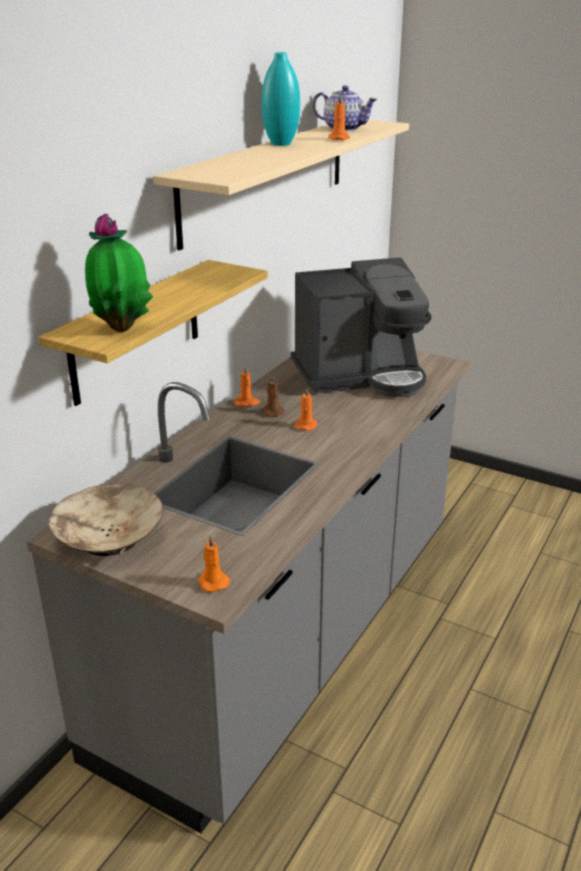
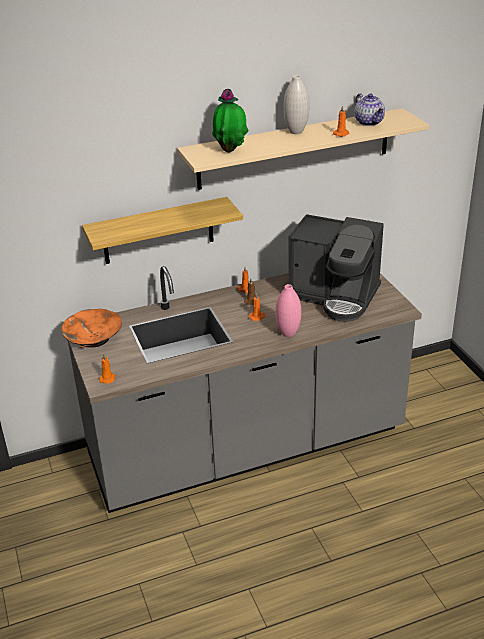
camera: 40 degrees right, 5 degrees up
(109, 538) = (93, 338): beige bowl -> orange bowl
(122, 328) = (119, 232): potted plant -> potted plant (231, 150)
(281, 144) = (296, 132): turquoise vase -> white vase
(370, 429) = (288, 333): none -> pink vase

